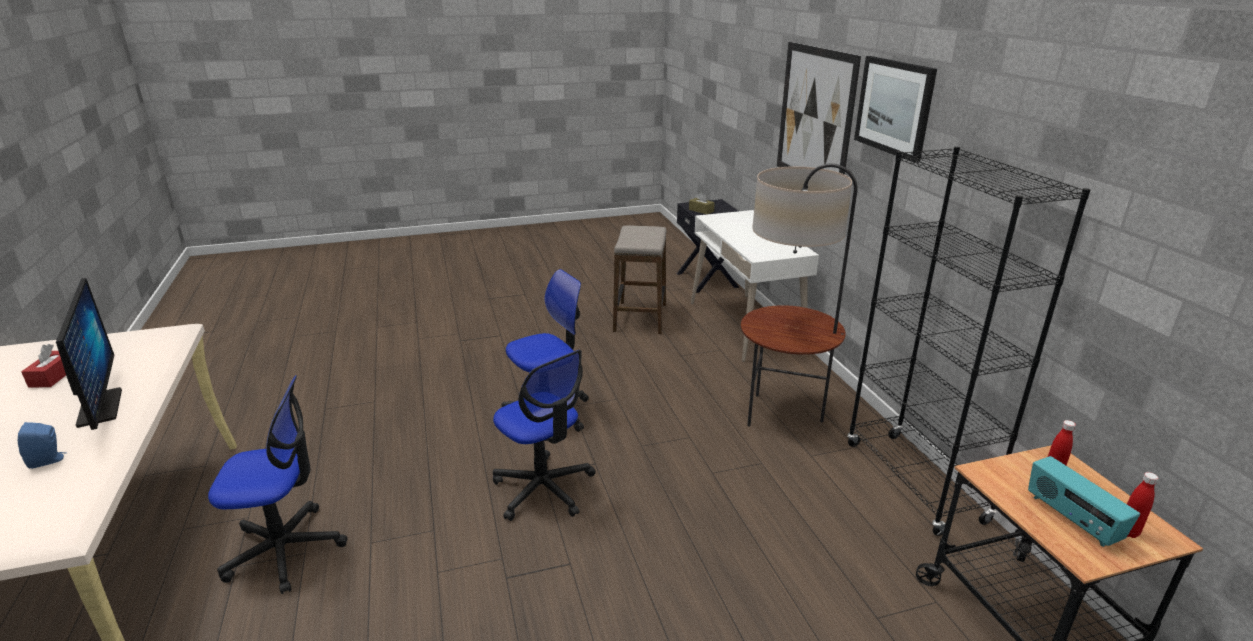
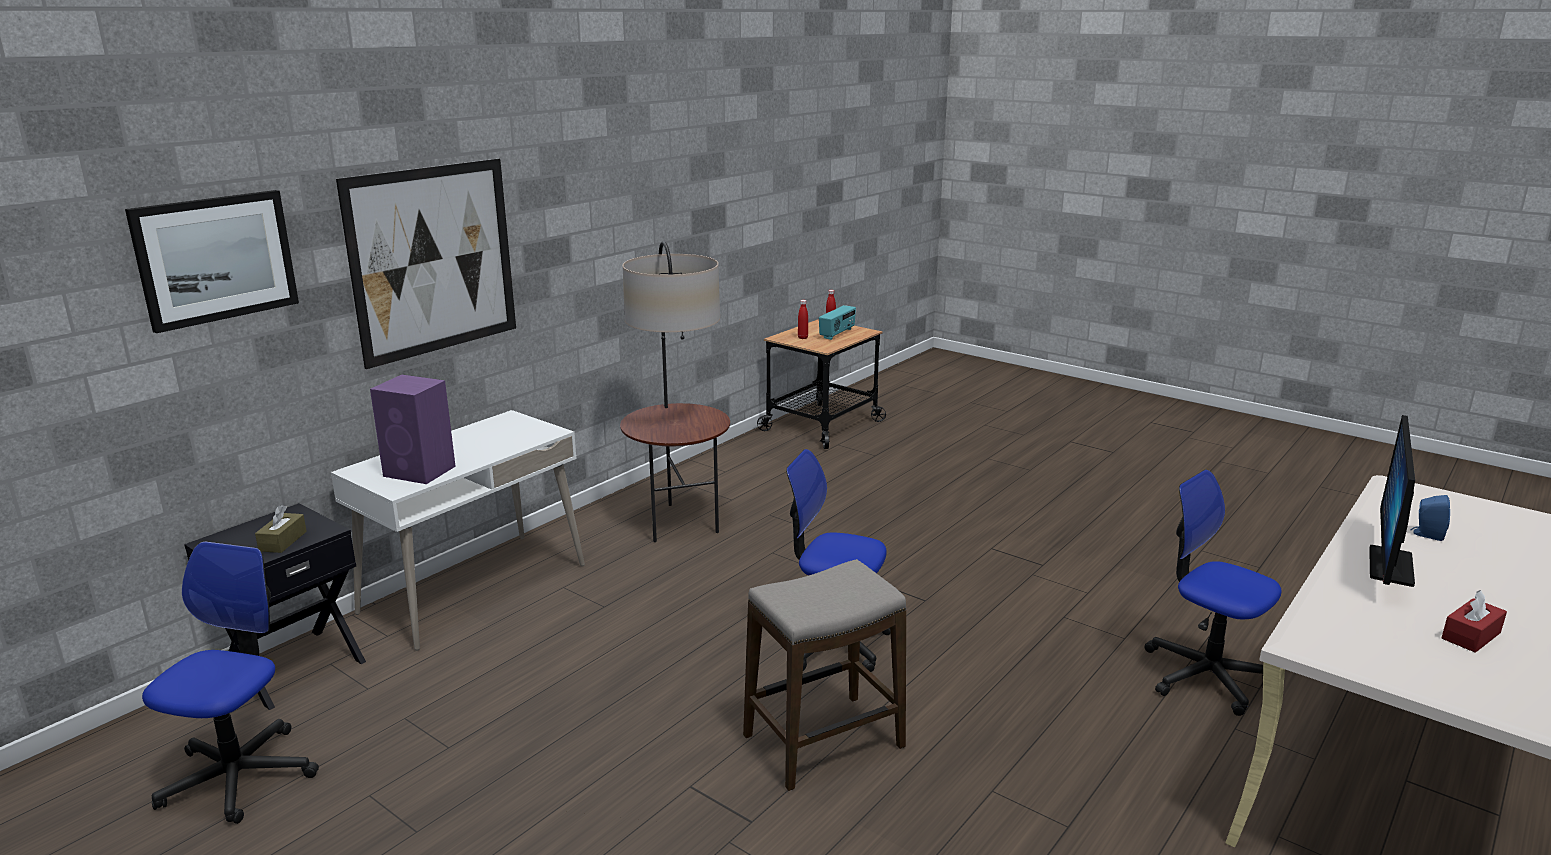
camera: 125 degrees left, 5 degrees down
(544, 489) = (942, 590): office chair -> office chair (239, 776)
(640, 318) = (509, 676): stool -> stool (824, 742)
(728, 223) = (421, 471): none -> purple speaker
(894, 107) = (562, 195): picture -> picture (216, 258)
(914, 482) = (719, 462): black bookcase -> none

